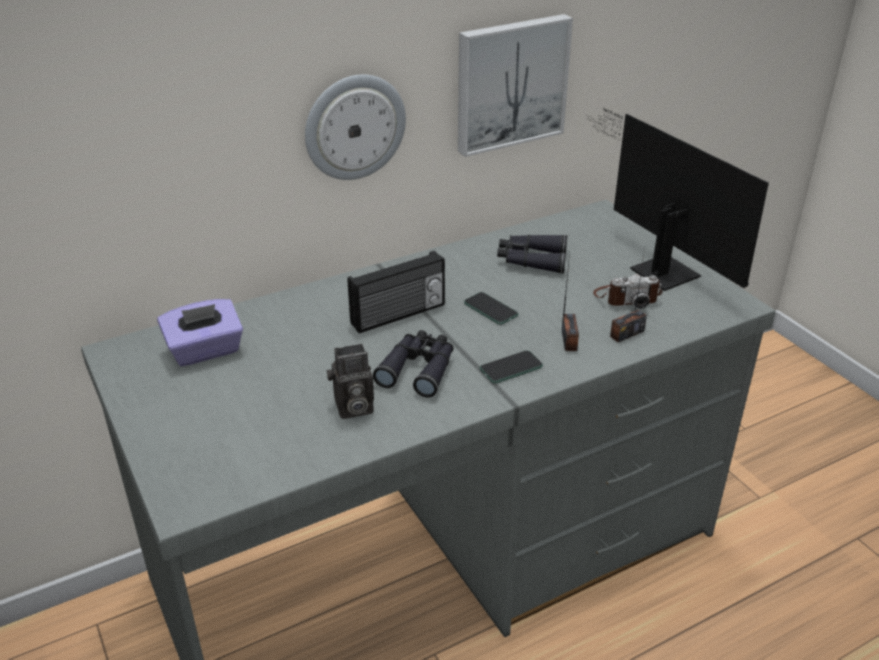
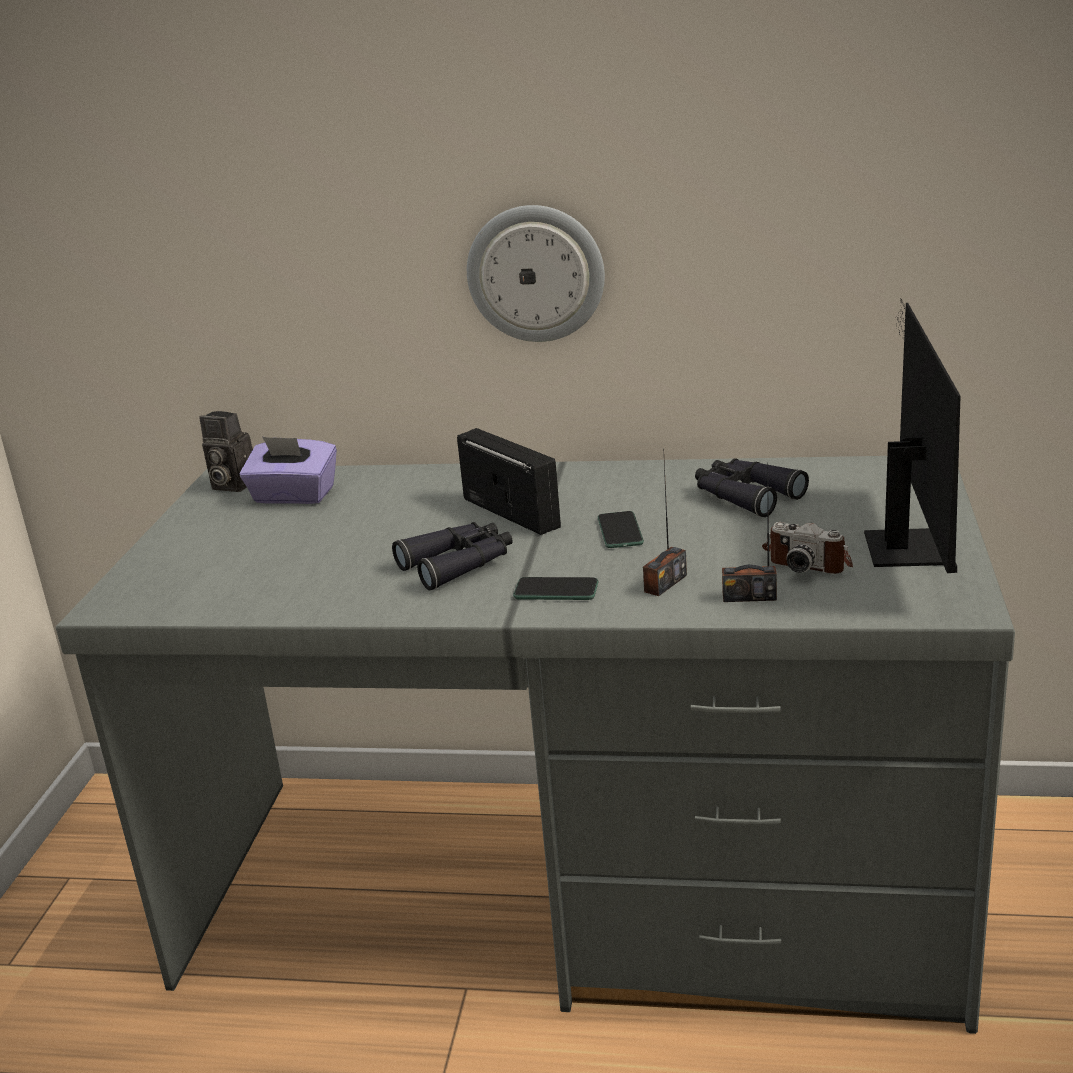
camera: 40 degrees right, 10 degrees down
(352, 408) = (346, 578): camera -> camera (231, 485)
(399, 315) = (513, 512): radio -> radio turned 135 degrees counterclockwise
(510, 83) = (771, 248): picture -> none

